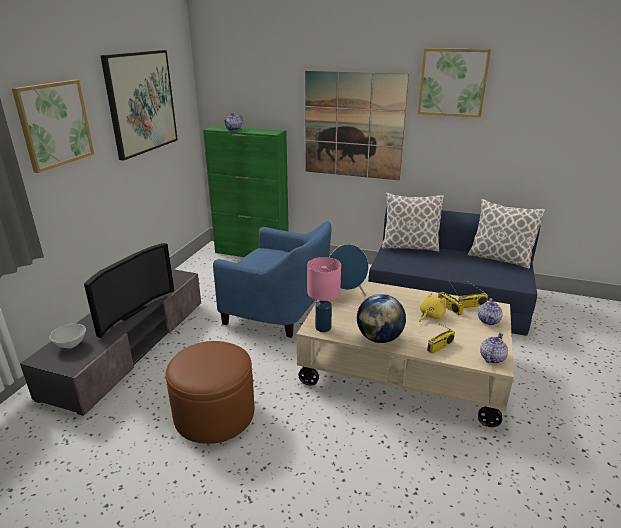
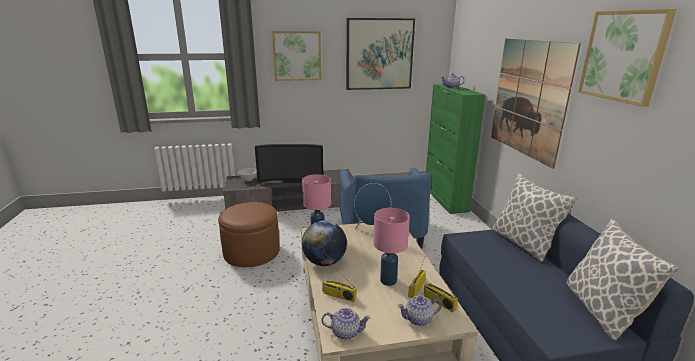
camera: 60 degrees right, 5 degrees down
(430, 316) = (388, 280): yellow plush toy -> pink table lamp

